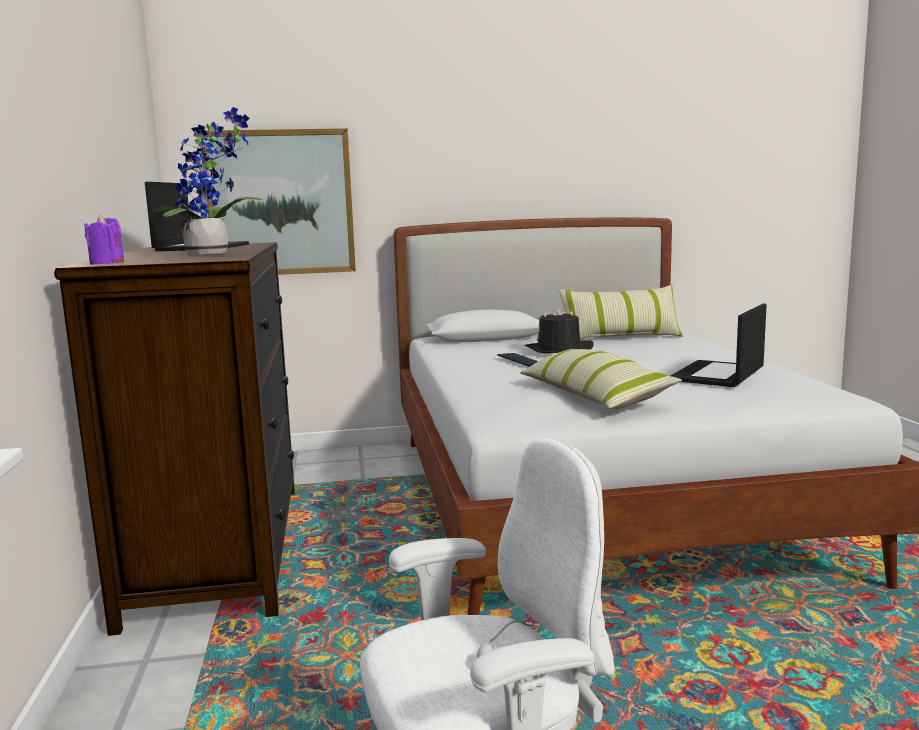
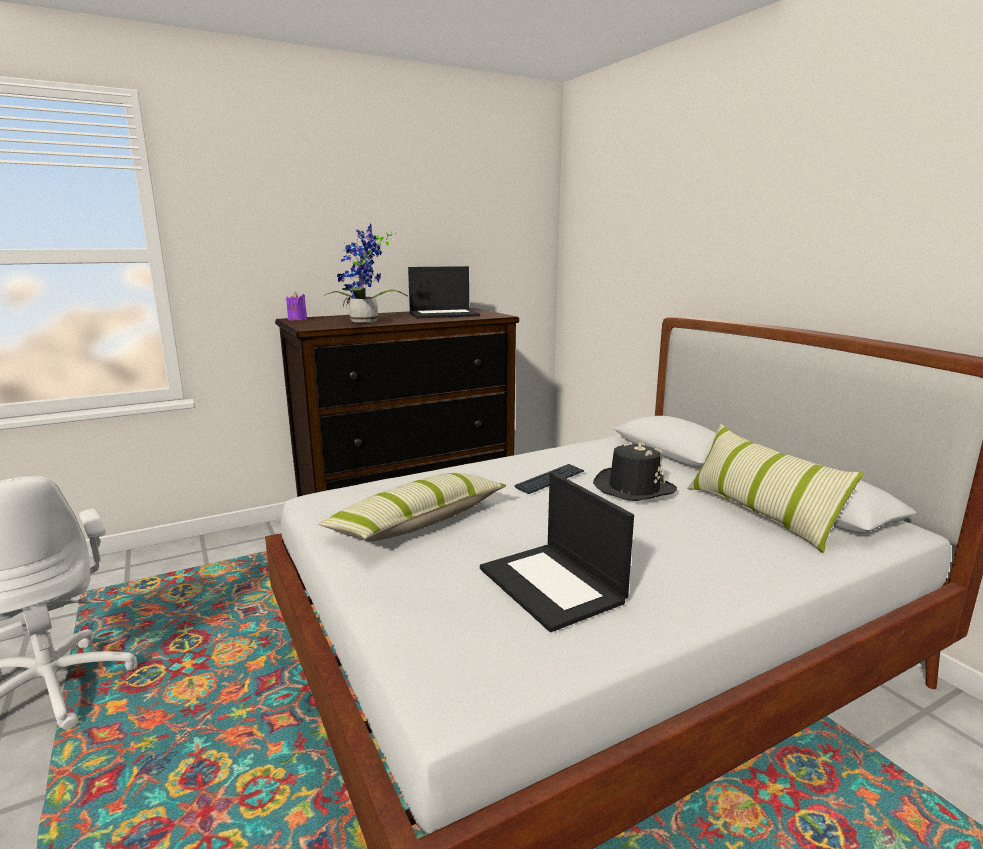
camera: 70 degrees right, 5 degrees up
(280, 203) = (611, 281): picture -> none
(718, 375) = (553, 585): laptop -> laptop turned 135 degrees counterclockwise

